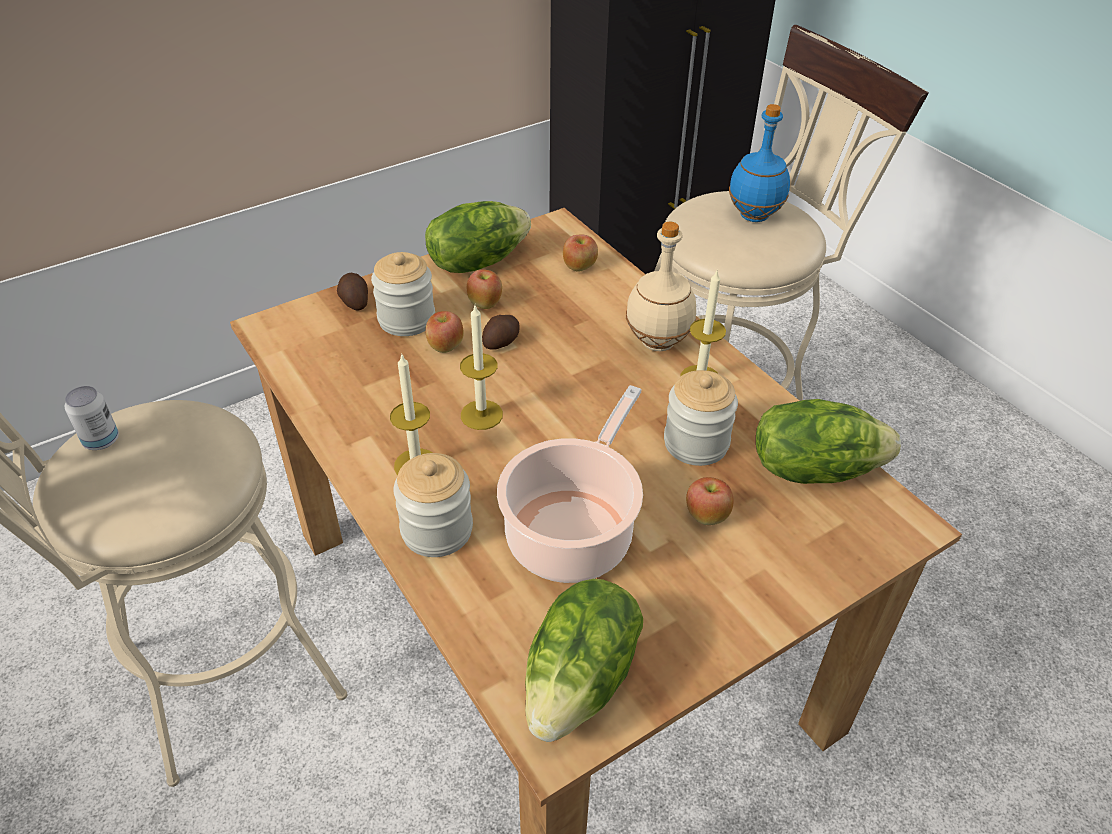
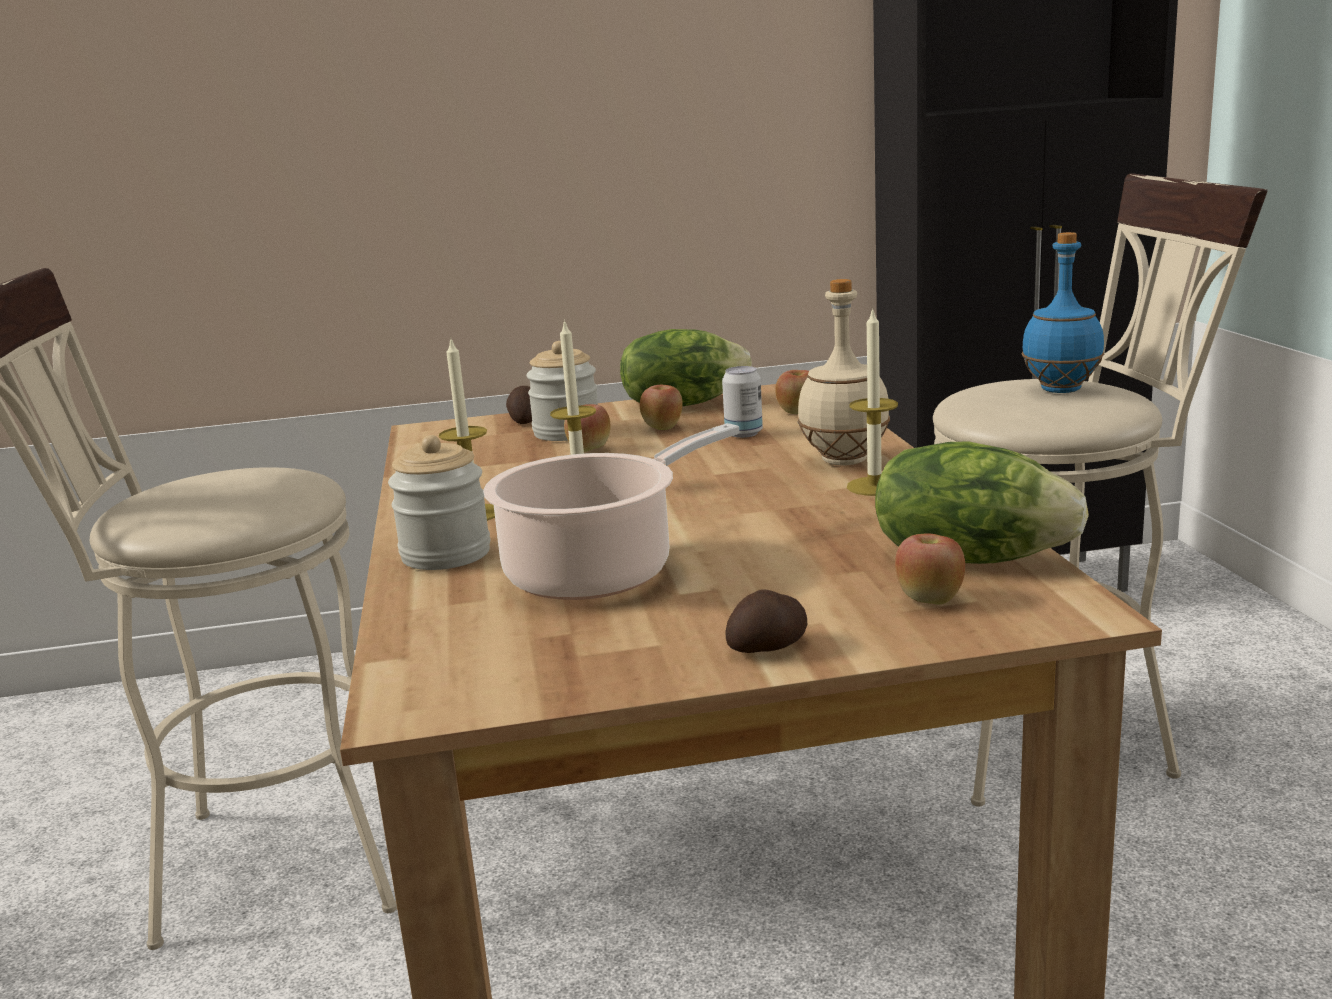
camera: 25 degrees right, 25 degrees down
(101, 441) = (195, 477): can -> can (743, 433)
(502, 342) = (656, 450): potato -> potato (769, 647)
(582, 681) = (490, 671): lettuce -> none
(696, 443) = (822, 527): jar -> none
(706, 516) = (781, 577): apple -> apple (929, 600)

